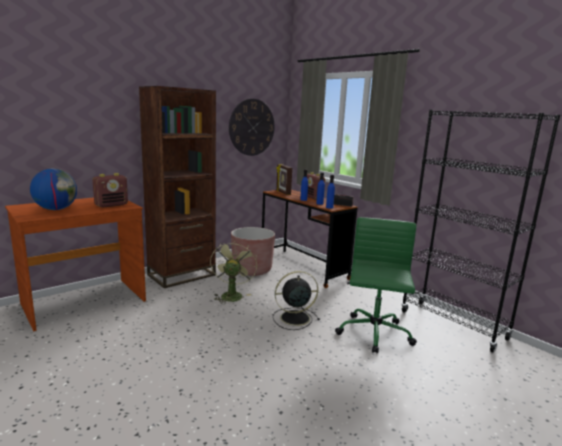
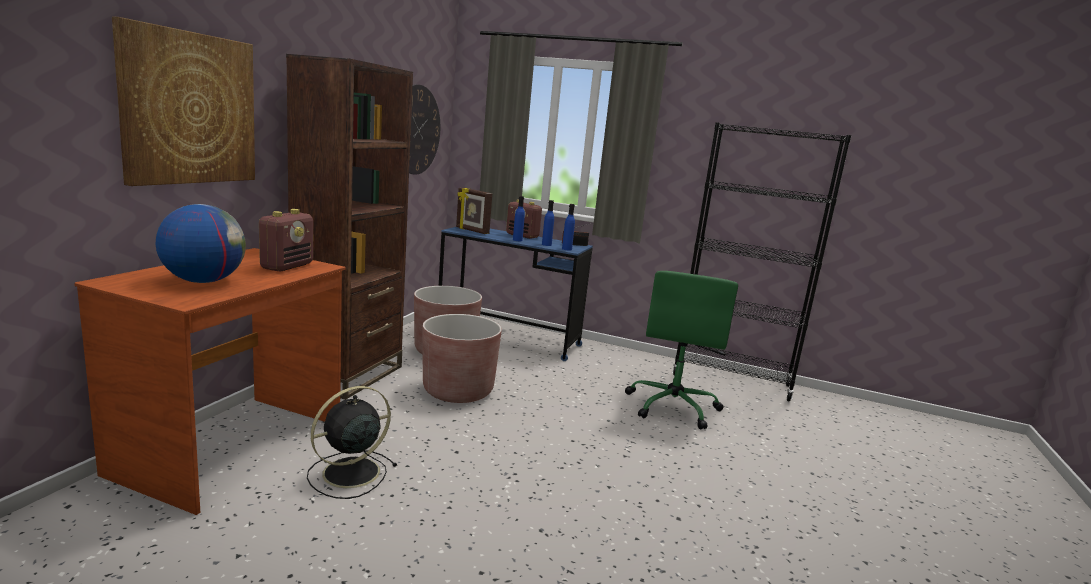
camera: 30 degrees left, 0 degrees up
(75, 119) = (189, 108): none -> picture
(231, 295) = (458, 391): green fan -> brown planter
(293, 318) = (570, 406): black fan -> black fan (349, 473)
(303, 268) = (508, 338): brown desk -> blue desk
(374, 334) = (673, 406): green office chair -> green office chair turned 150 degrees counterclockwise

